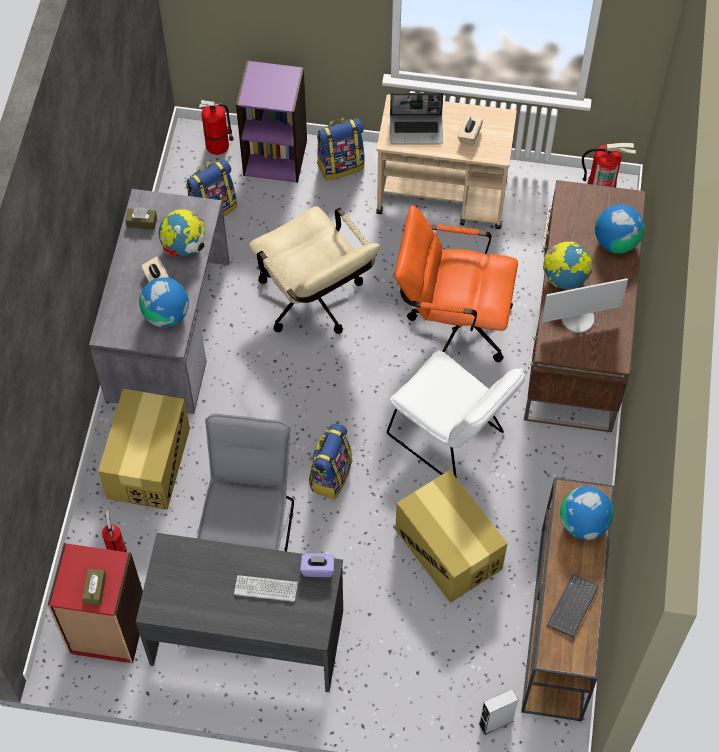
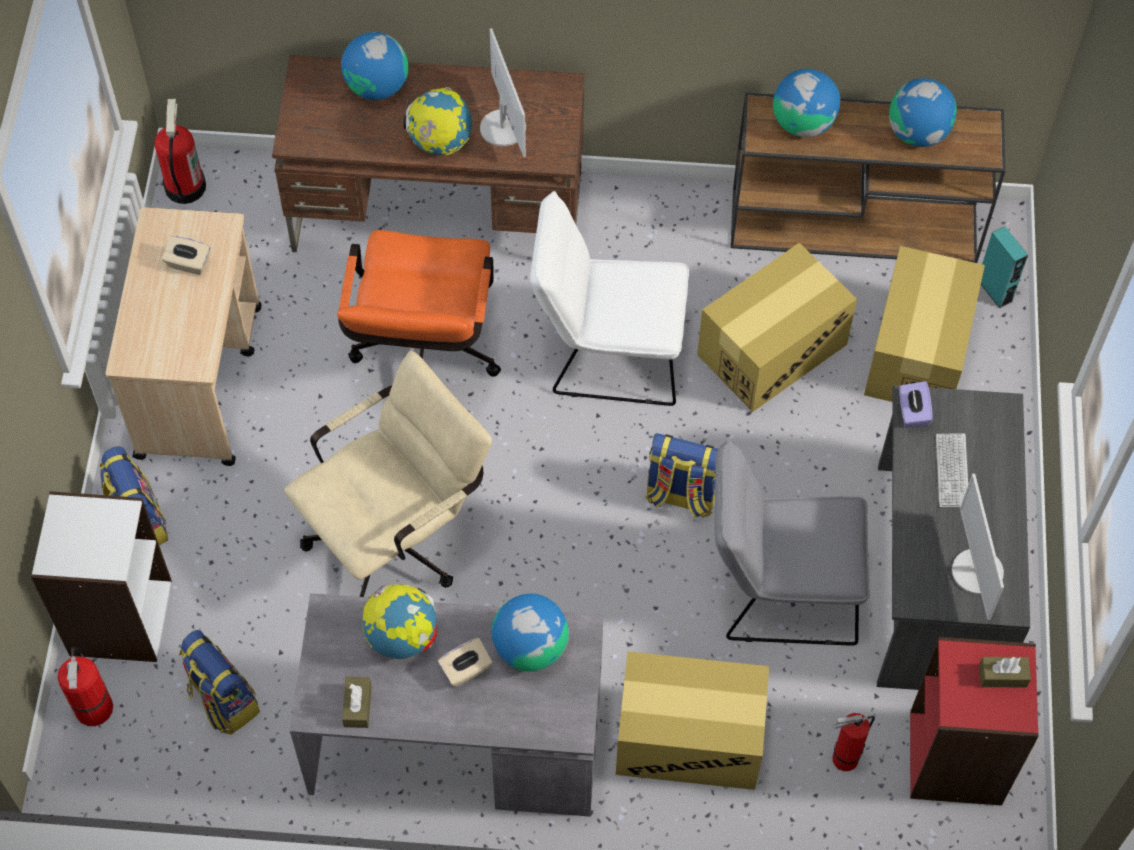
camera: 95 degrees left, 0 degrees up
(182, 592) = (976, 572): none -> monitor
(275, 156) = (119, 617): purple bookcase -> white bookcase
(417, 130) = (176, 331): laptop -> none
(440, 654) = (917, 352): none -> cardboard box
(451, 438) = (607, 353): white chair -> white chair turned 120 degrees counterclockwise
(495, 722) = (994, 290): grey speaker -> turquoise speaker
(573, 607) = (917, 132): keyboard -> globe

